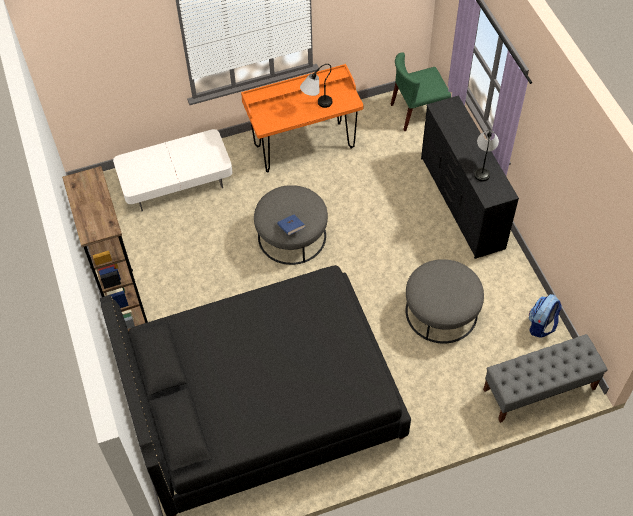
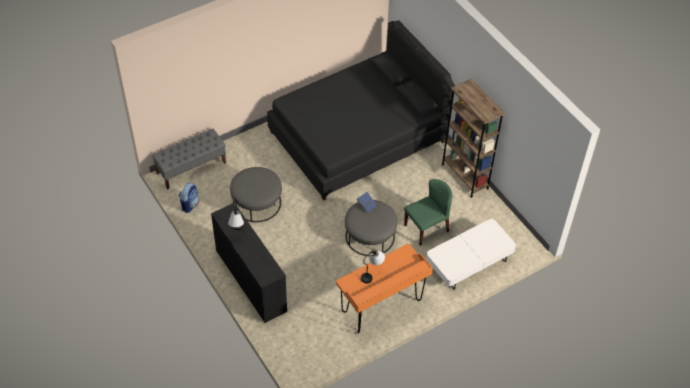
camera: 165 degrees right, 5 degrees down
(417, 112) = (296, 354): green chair -> green chair (426, 228)

